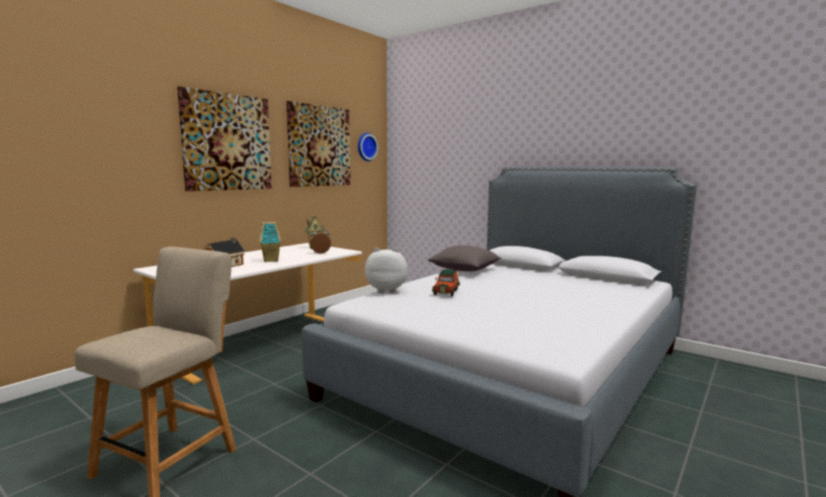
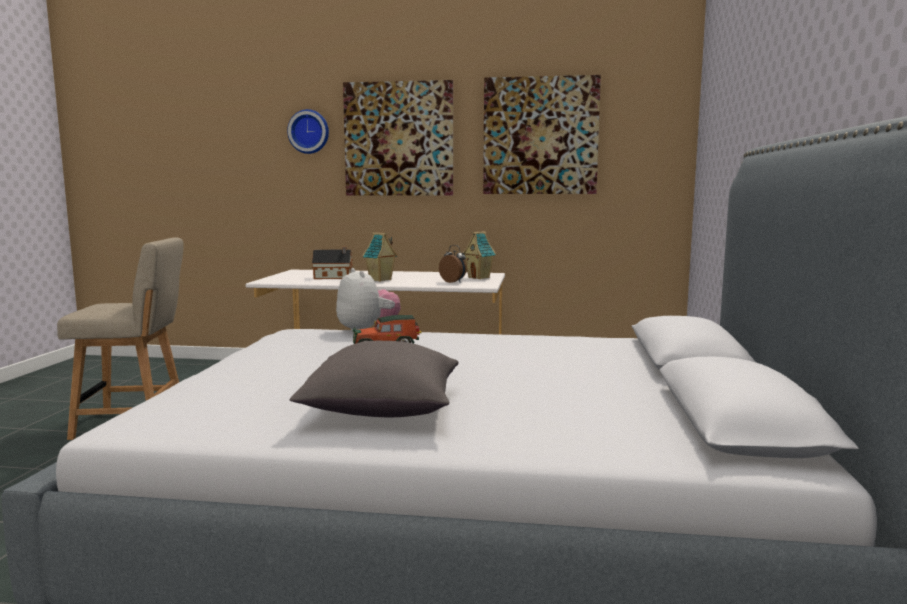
camera: 60 degrees right, 0 degrees up
(365, 147) = (640, 132): wall clock -> wall clock (309, 132)
(465, 270) = (553, 340): grey pillow -> grey pillow (382, 409)

